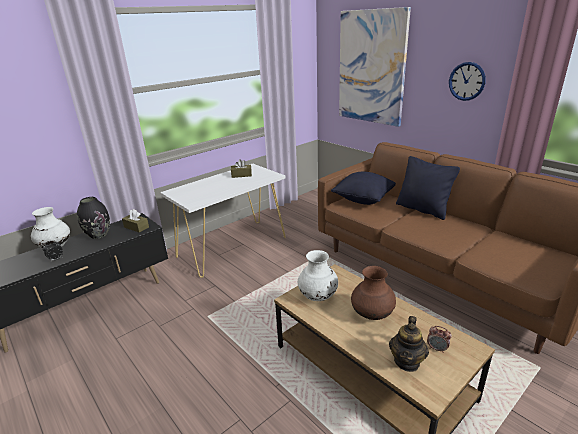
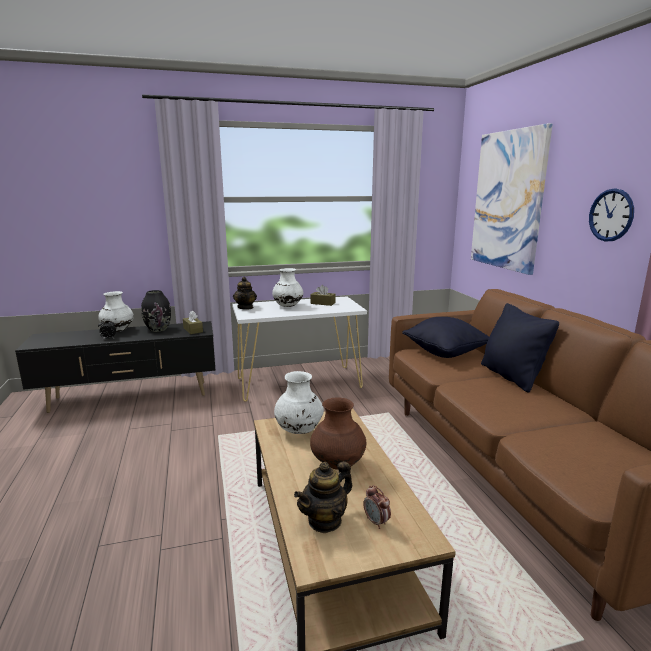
camera: 25 degrees right, 10 degrees down
(179, 194) = (245, 307): none -> teapot
(215, 184) = (288, 306): none -> white vase

